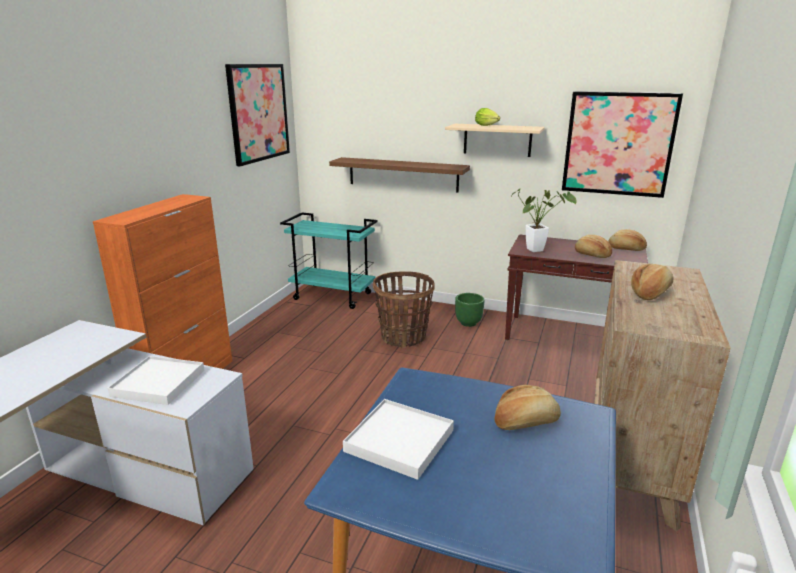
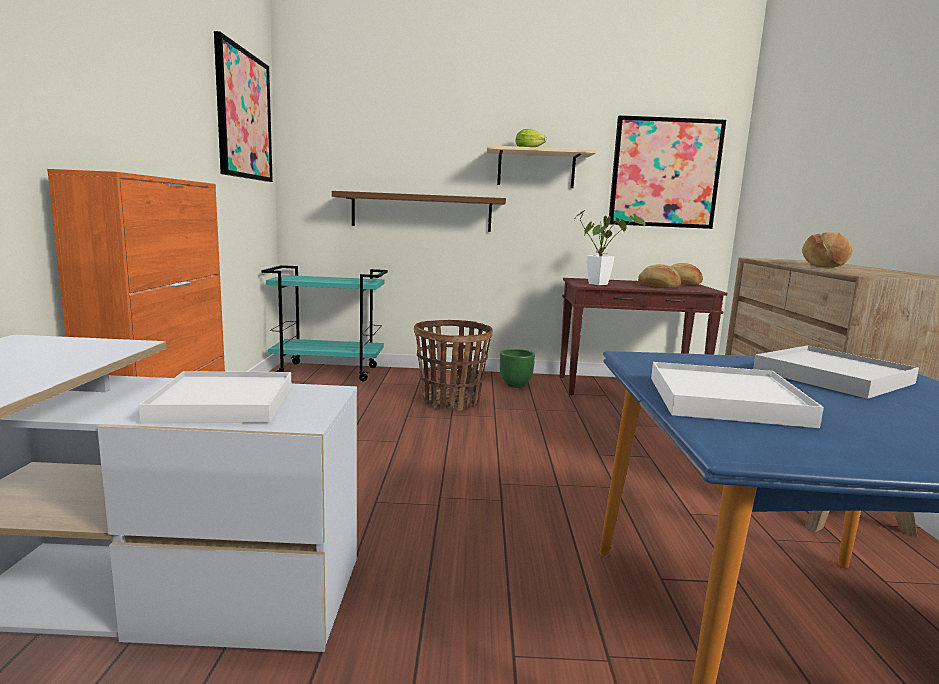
camera: 20 degrees left, 10 degrees down
(525, 422) = (832, 377): bread -> white tray

